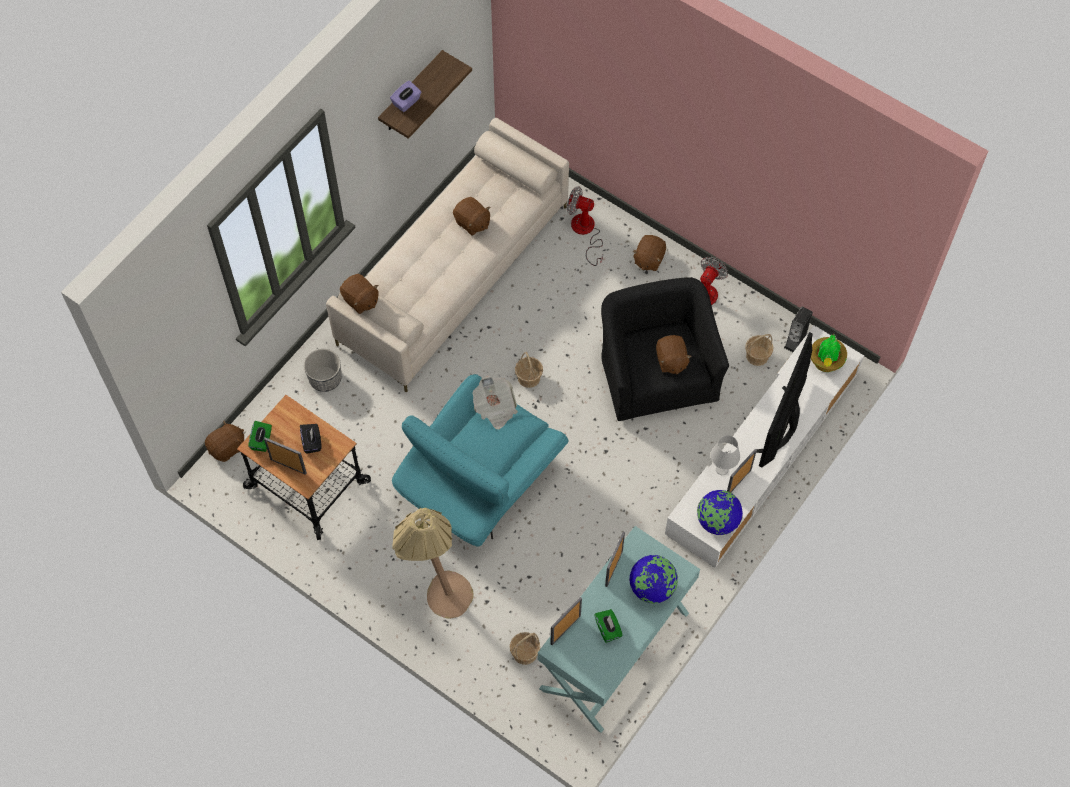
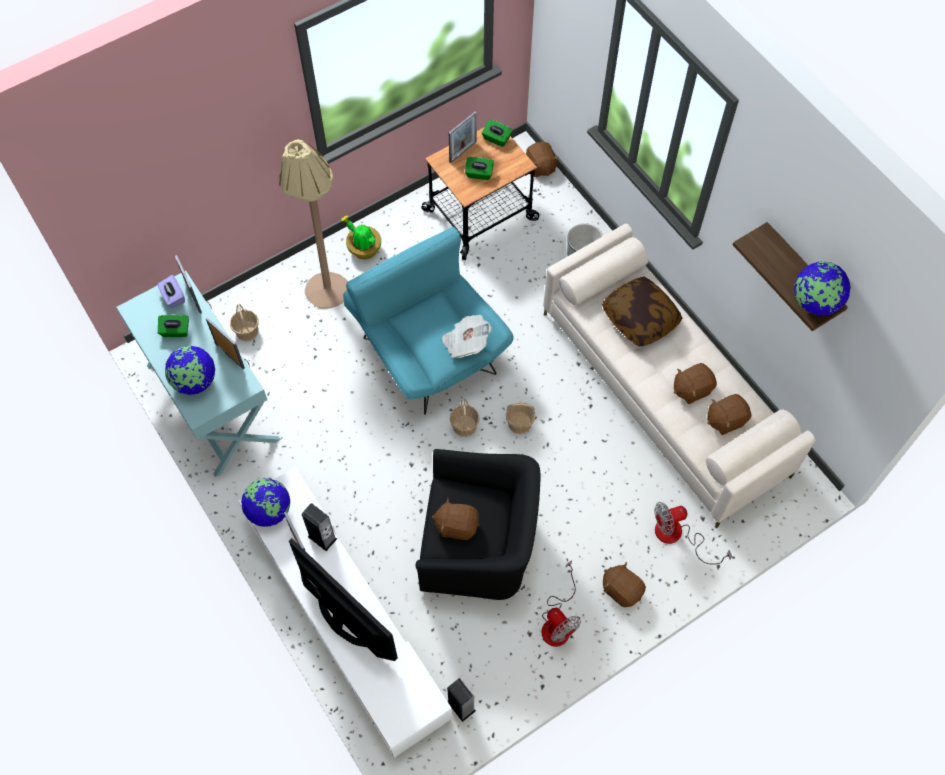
camera: 110 degrees right, 0 degrees up
(312, 442) = (479, 174): black tissue box -> green tissue box
(360, 300) = (618, 250): brown plush toy -> brown plush toy (725, 419)
(406, 102) = (779, 252): purple tissue box -> purple tissue box (173, 297)
(414, 278) = (640, 318): none -> pillow
(447, 71) = (814, 303): none -> globe
(585, 232) = (677, 536): fan -> fan turned 150 degrees counterclockwise
(722, 469) = (322, 537): white table lamp -> speaker
(757, 356) = (460, 657): basket -> basket (464, 426)
(825, 363) = (399, 699): potted plant -> potted plant (363, 249)

